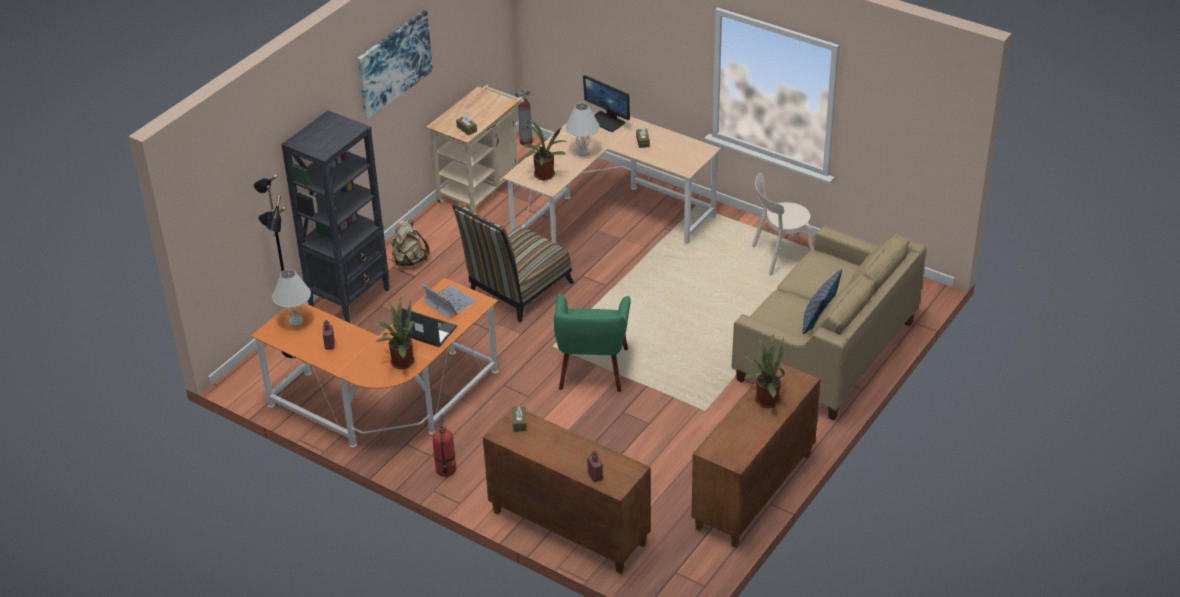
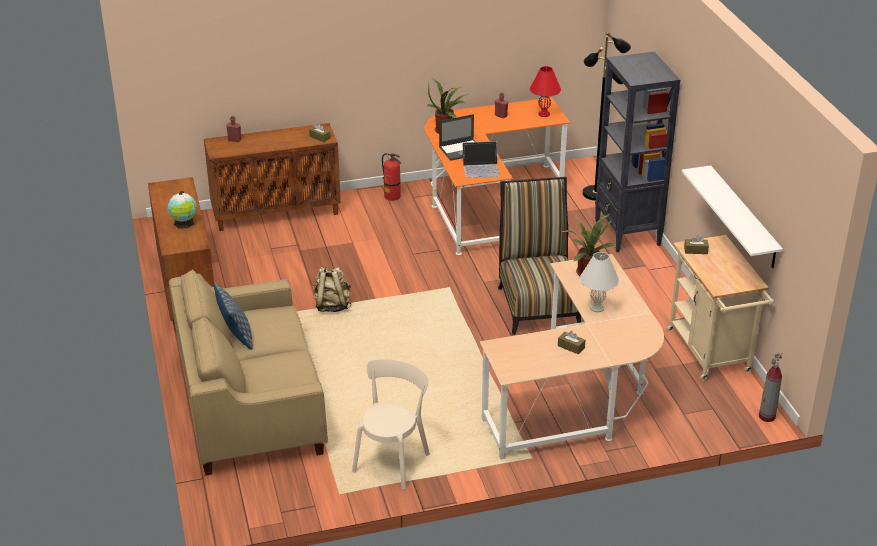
camera: 130 degrees right, 5 degrees down
(296, 321) = (544, 114): white table lamp -> red table lamp
(394, 63) = (725, 130): picture -> none
(409, 260) = (644, 275): beige backpack -> beige backpack (332, 305)
(433, 90) = (743, 217): none -> white shelf
(592, 369) = (399, 291): green armchair -> none
(607, 121) = (632, 345): monitor -> none
(764, 400) = (184, 223): potted plant -> globe

